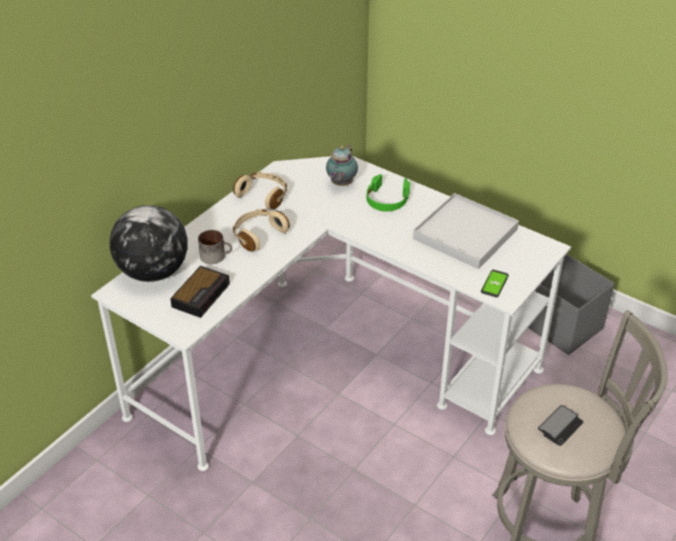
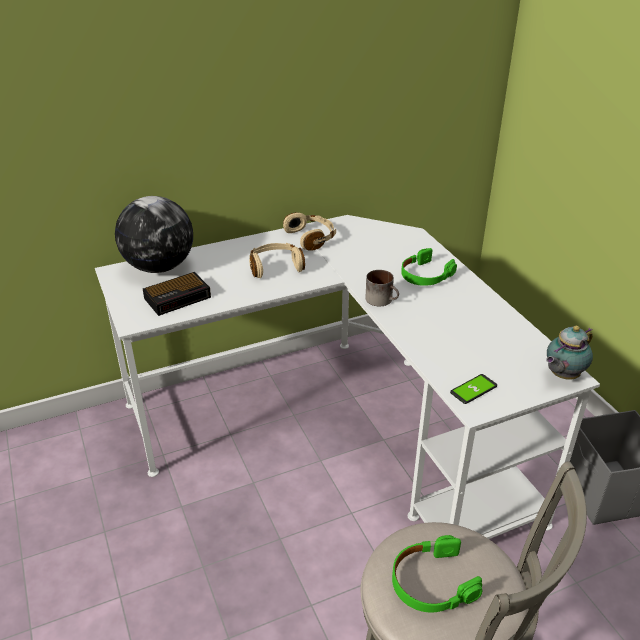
camera: 30 degrees right, 5 degrees down
(216, 256) = (223, 271): mug -> mug (382, 299)
(340, 184) = (391, 249): teapot -> teapot (562, 376)
(465, 234) = (481, 330): white tray -> none
(560, 426) = (431, 582): phone -> green headphones

